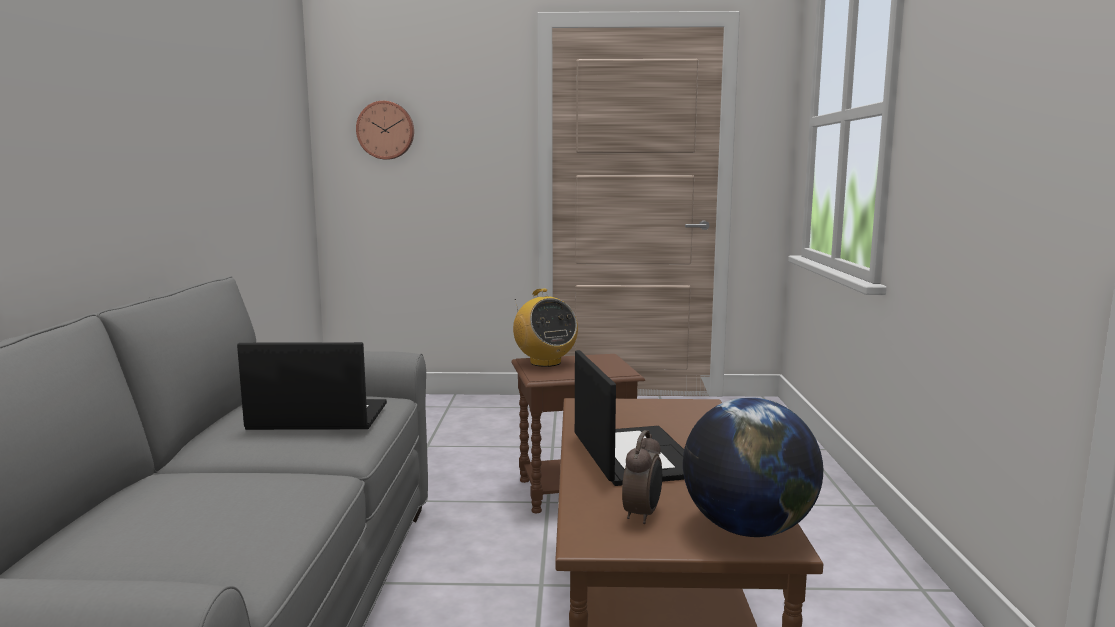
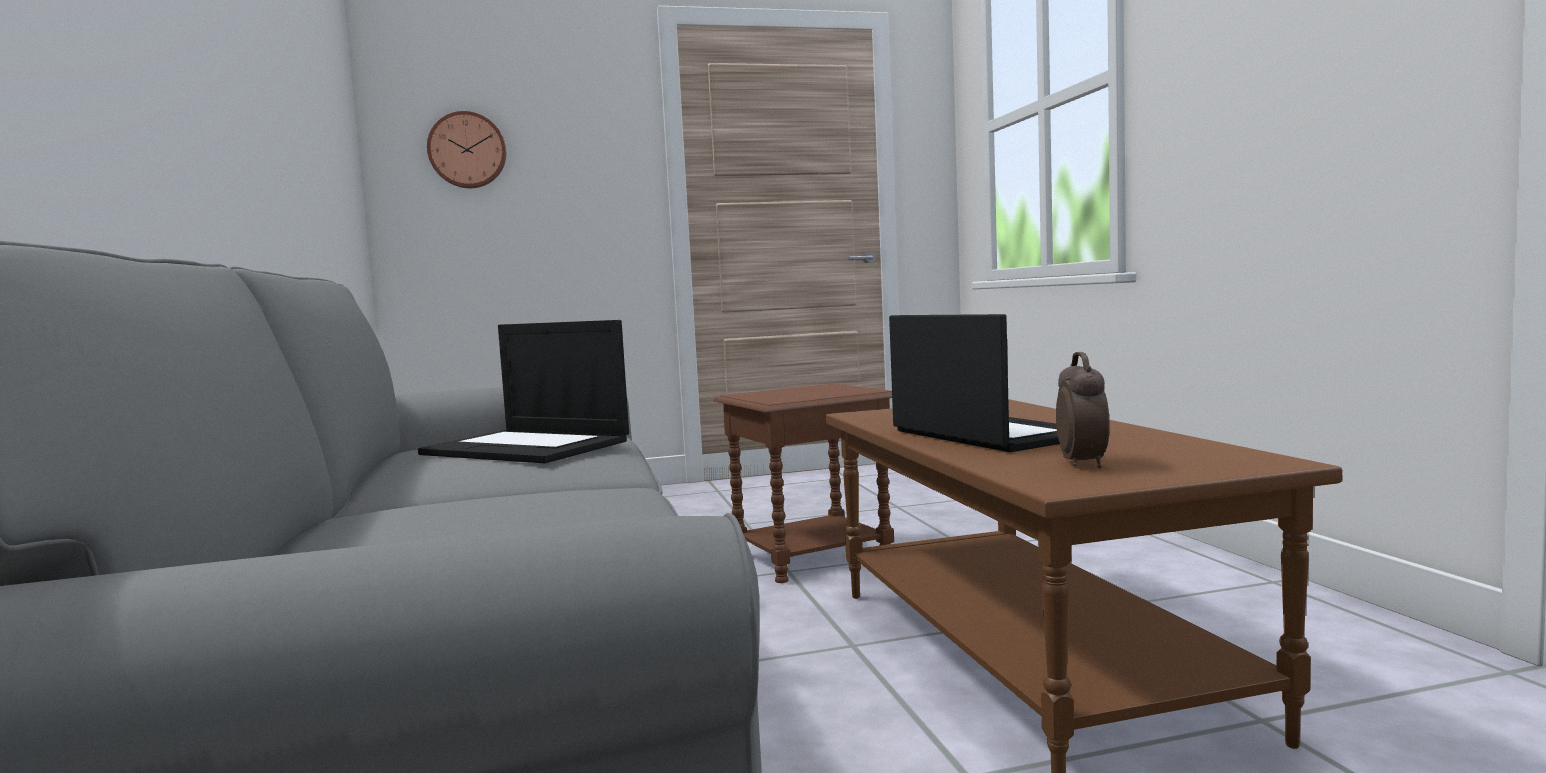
camera: 15 degrees left, 5 degrees down
(316, 417) = (529, 447): laptop -> laptop turned 135 degrees counterclockwise
(545, 362) = (762, 393): radio -> none
(748, 529) = (1219, 458): globe -> none

